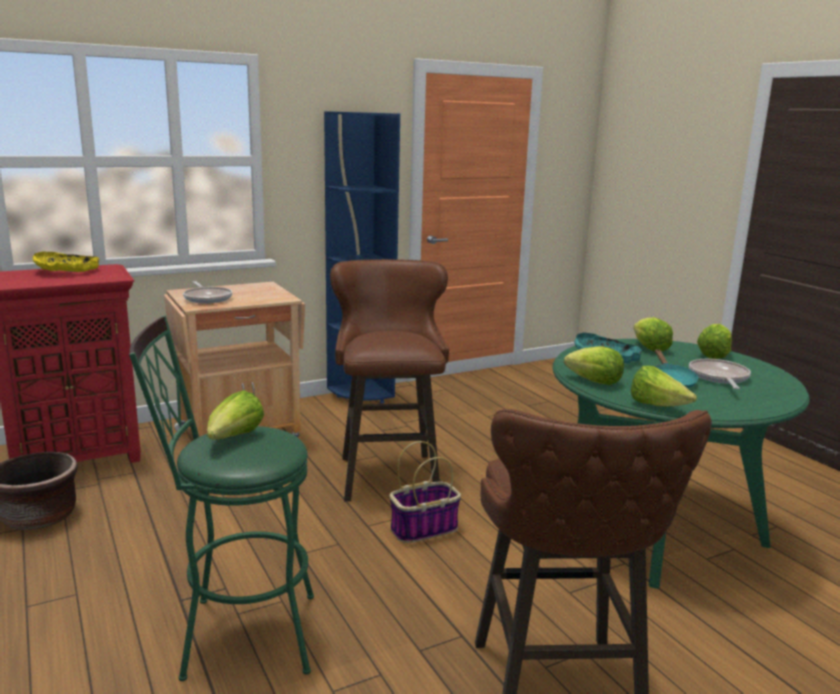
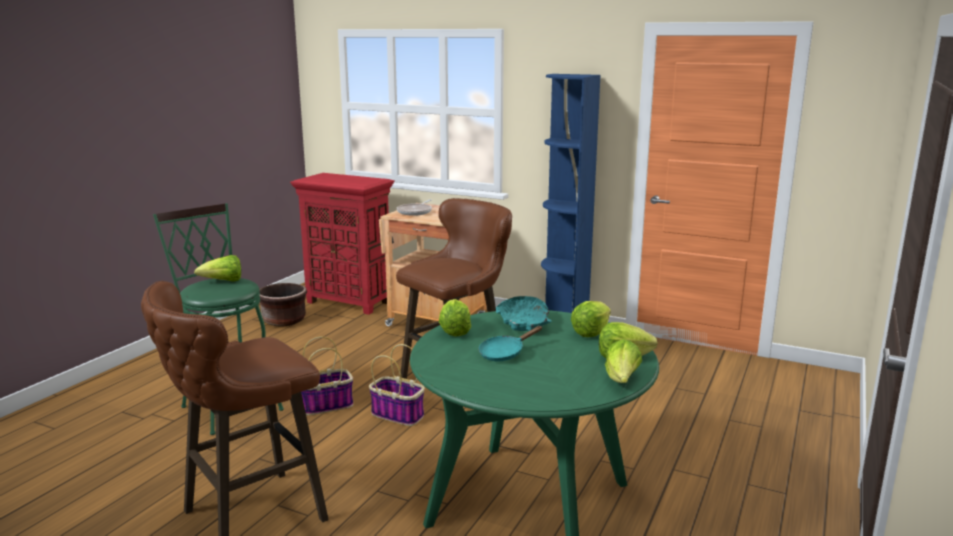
camera: 55 degrees right, 0 degrees up
(66, 271) = (352, 178): yellow bowl -> none
(343, 562) = (327, 405): none -> basket
(657, 406) = (429, 358): lettuce -> lettuce (622, 380)
(719, 377) = (550, 368): frying pan -> none

